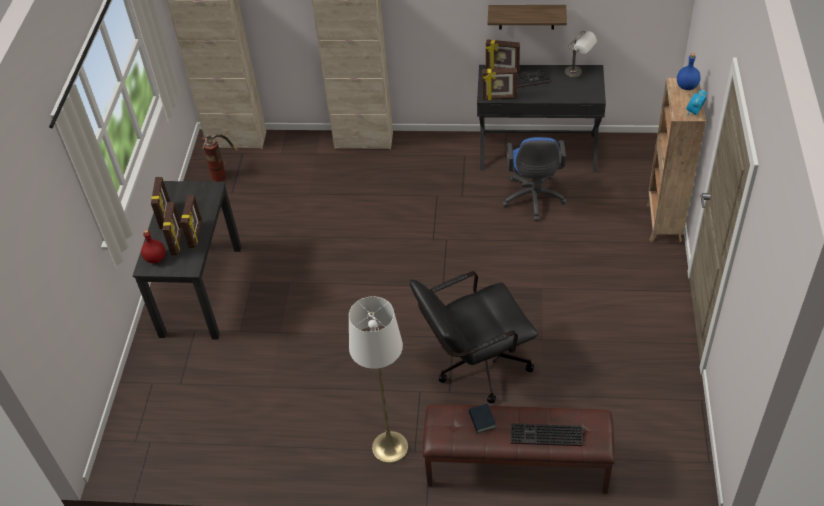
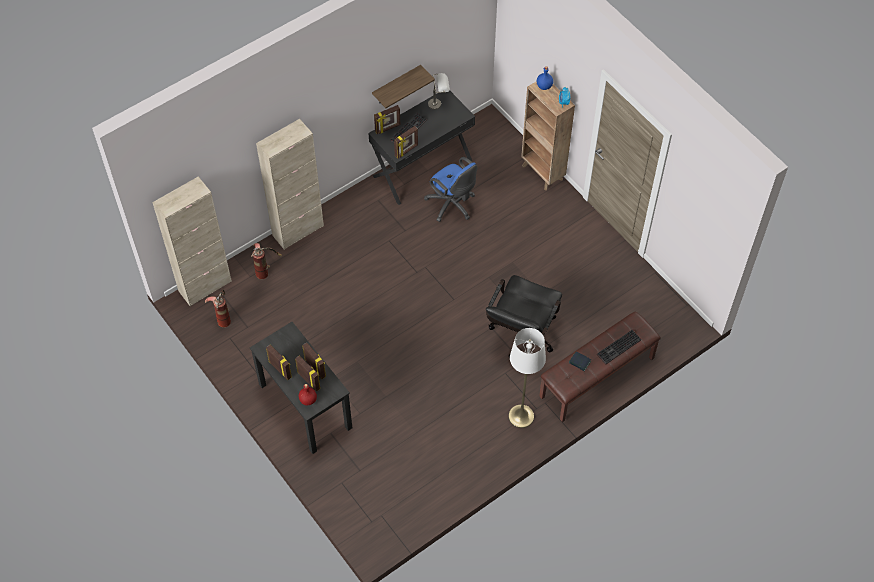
camera: 45 degrees left, 10 degrees up
(299, 156) = (265, 270): none -> fire extinguisher

